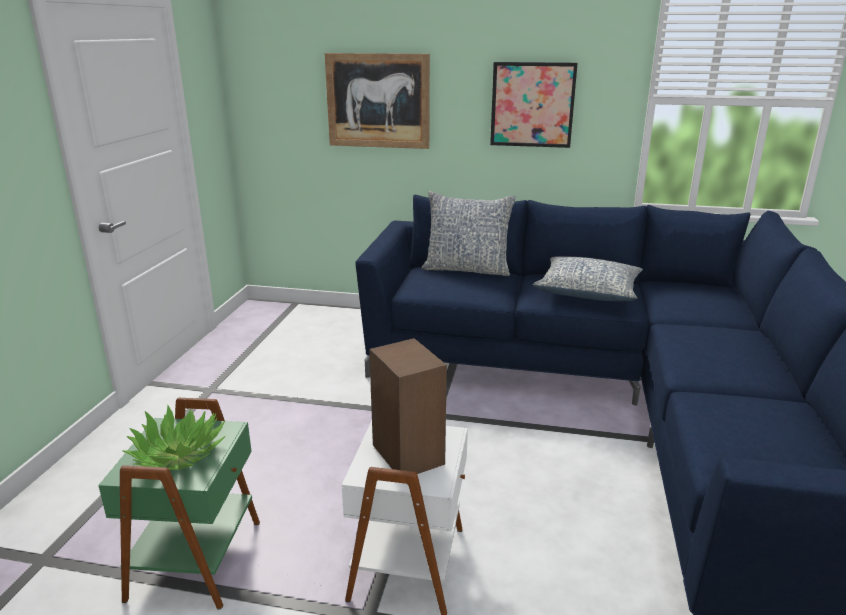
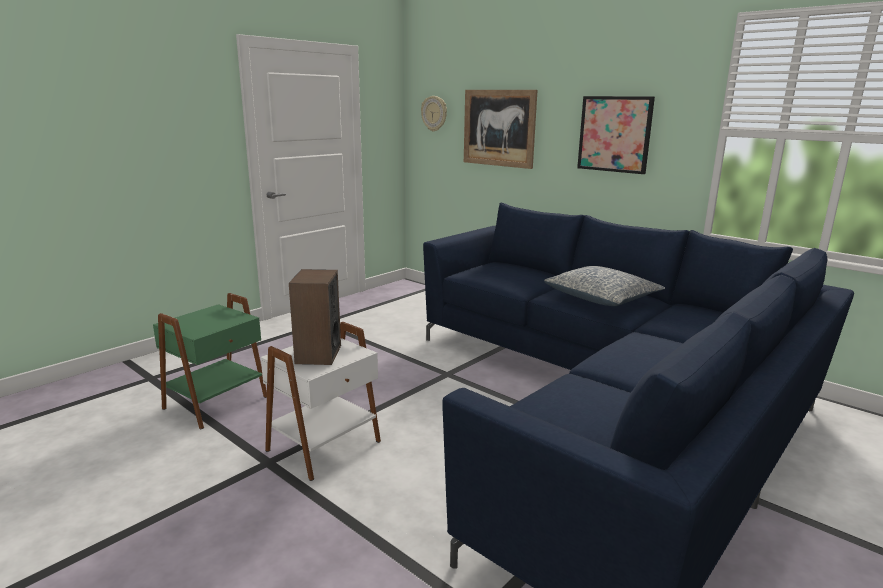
camera: 30 degrees right, 5 degrees down
(179, 455) = (204, 322): potted plant -> none
(276, 84) = (434, 113): none -> wall clock
(467, 269) = (525, 268): pillow -> none

